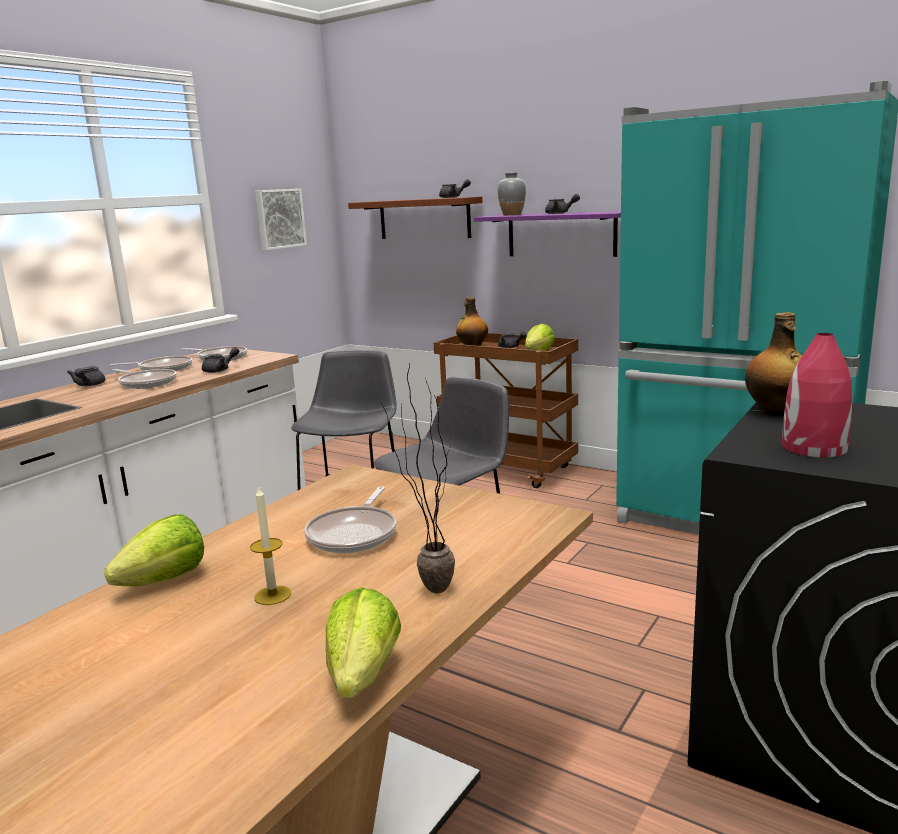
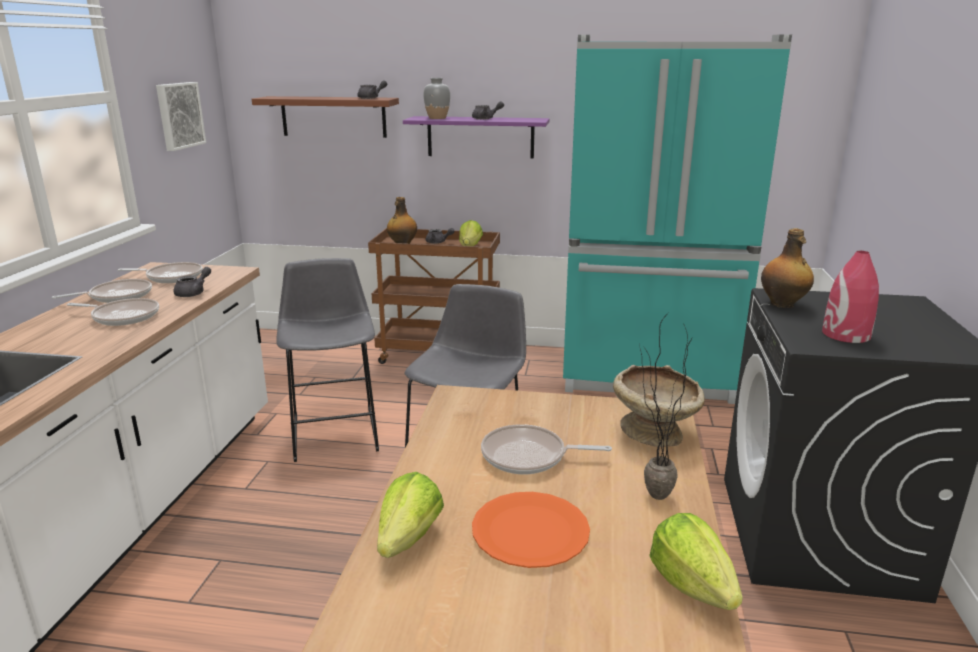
camera: 25 degrees left, 5 degrees up
(88, 385) = (47, 326): grey teapot -> none
(272, 595) = (530, 531): candle -> orange plate
(354, 534) = (529, 456): frying pan -> frying pan turned 105 degrees clockwise
(512, 533) = (654, 432): none -> beige bowl

